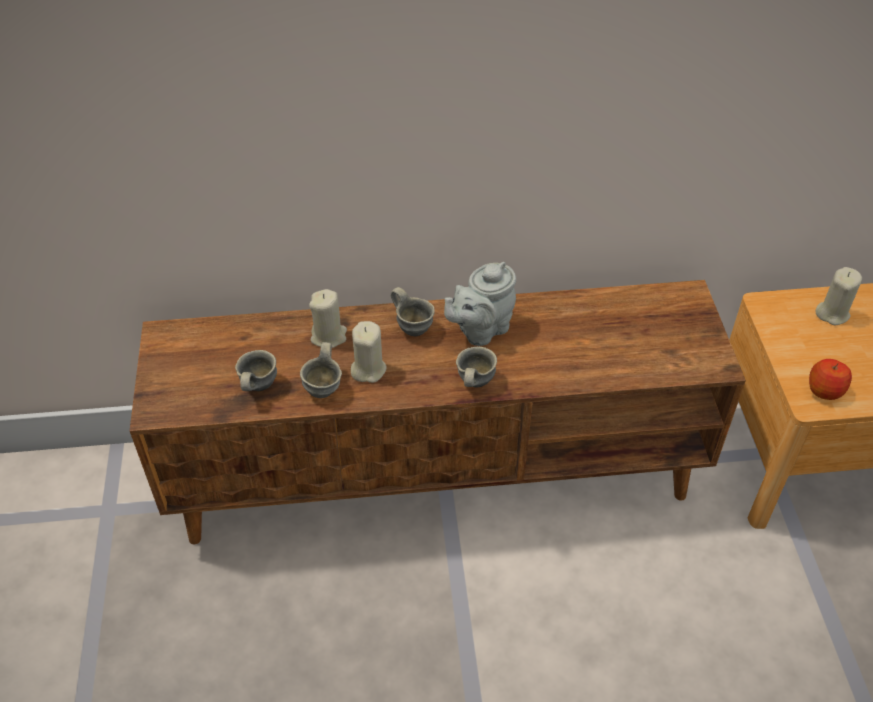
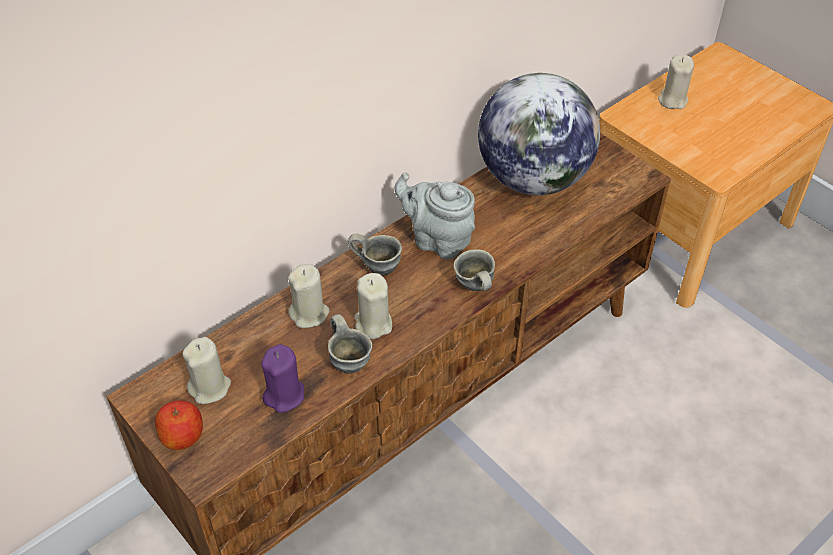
camera: 35 degrees left, 0 degrees up
(212, 353) = (210, 387): none -> beige candle
(256, 387) = (284, 395): grey mug -> purple candle
(480, 330) = (437, 240): grey teapot -> grey teapot turned 105 degrees clockwise
(611, 319) = (533, 179): none -> globe
(824, 390) = (718, 160): apple -> apple (182, 435)

